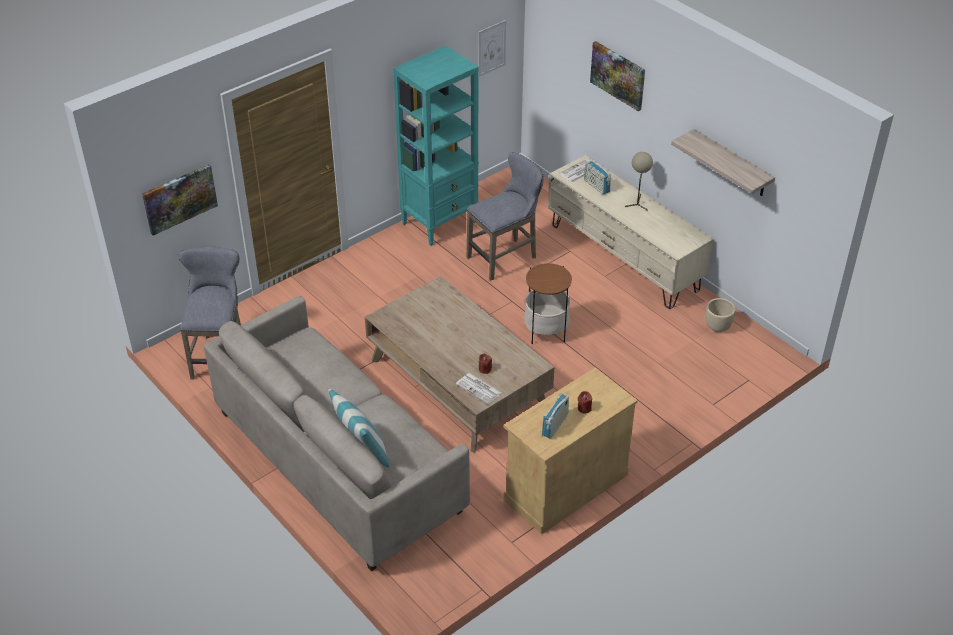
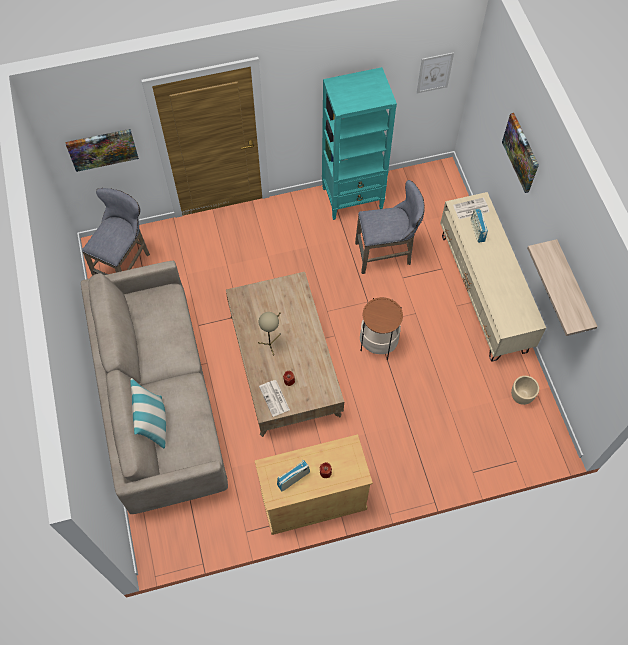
camera: 25 degrees right, 20 degrees up
(637, 203) = (502, 263): beige table lamp -> beige table lamp (271, 343)

